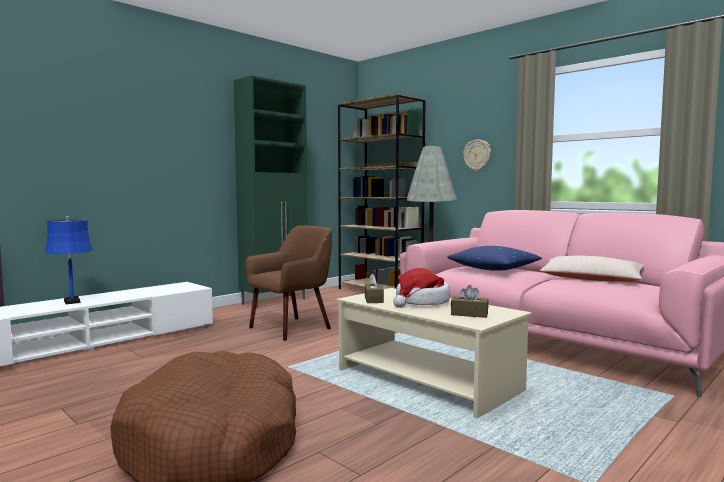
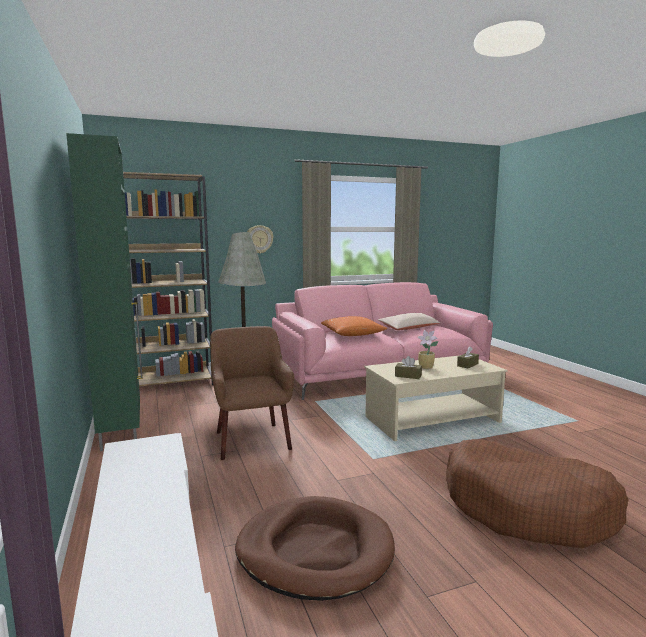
camera: 65 degrees left, 5 degrees up
(72, 301) = (133, 534): blue table lamp -> none
(123, 370) = (315, 551): none -> brown dog bed
(421, 302) = (426, 367): hat -> potted plant
(494, 269) = (352, 334): blue pillow -> orange pillow

